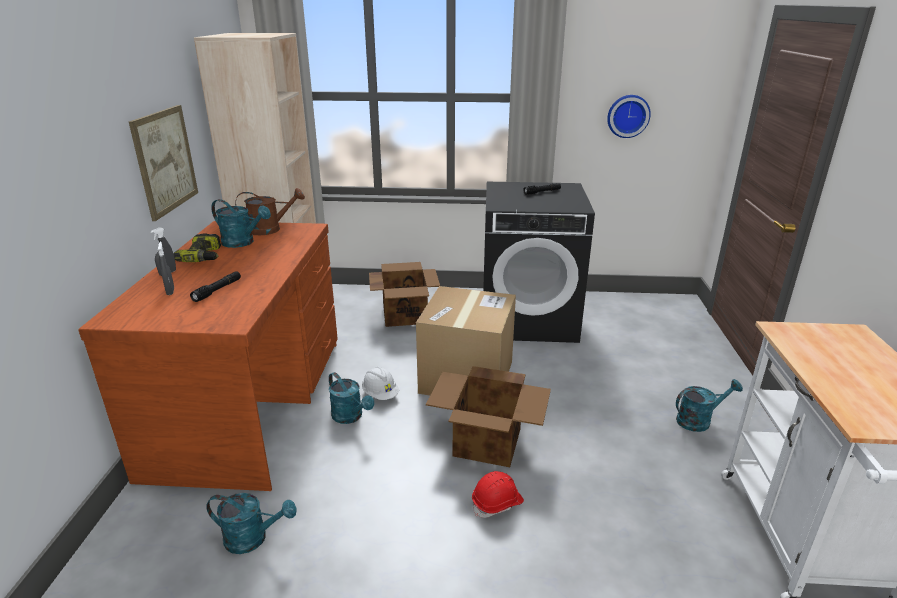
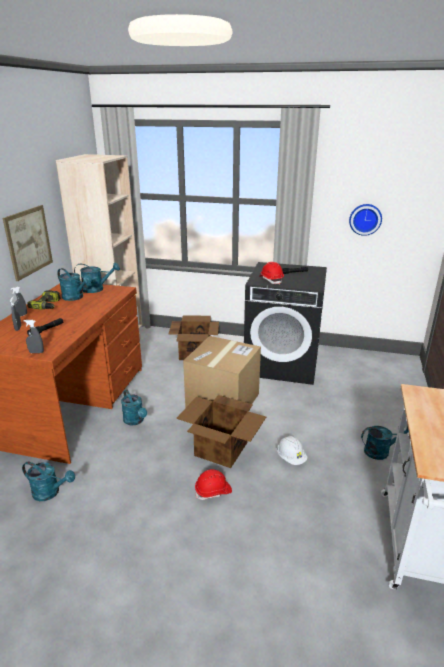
camera: 10 degrees right, 0 degrees up
(215, 323) = (36, 352): none -> grey spray bottle
(270, 229) = (97, 289): brown watering can -> turquoise watering can
(380, 394) = (160, 407): white hard hat -> white hard hat (291, 458)
(517, 202) = (271, 280): none -> red hard hat

